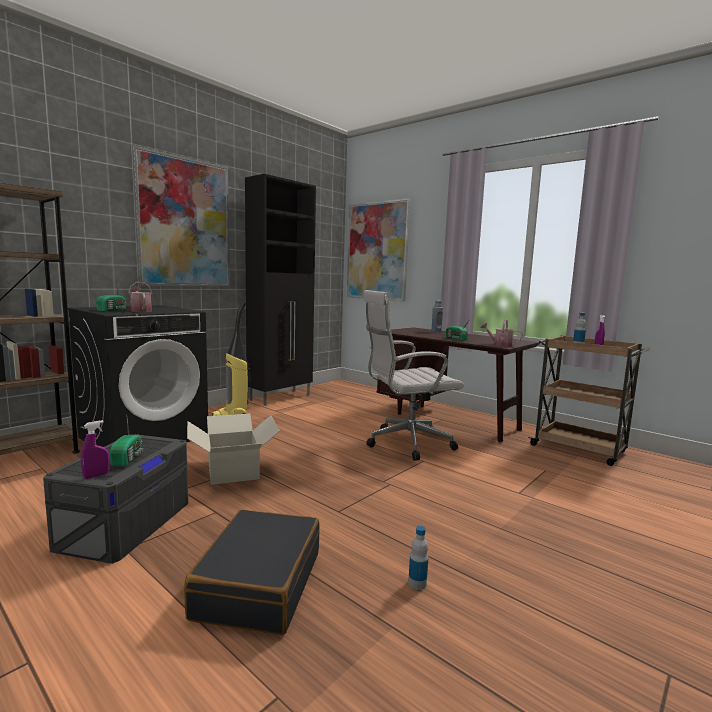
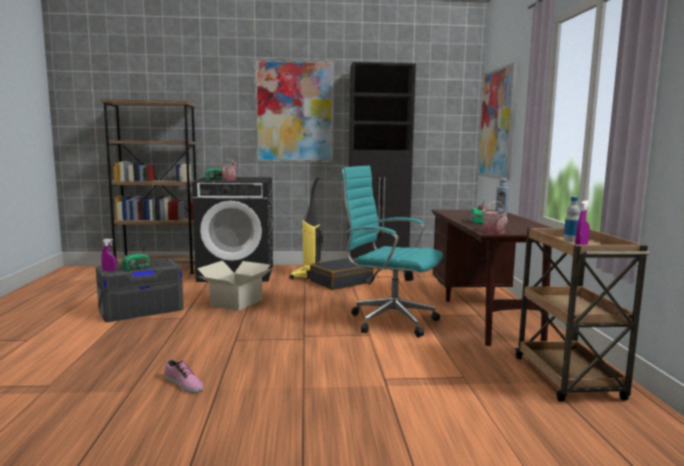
camera: 45 degrees right, 0 degrees up
(258, 584) = (128, 351): black suitcase -> black suitcase (341, 282)
(405, 443) = (389, 321): white office chair -> turquoise office chair
(417, 583) = (183, 384): bottle -> shoe

